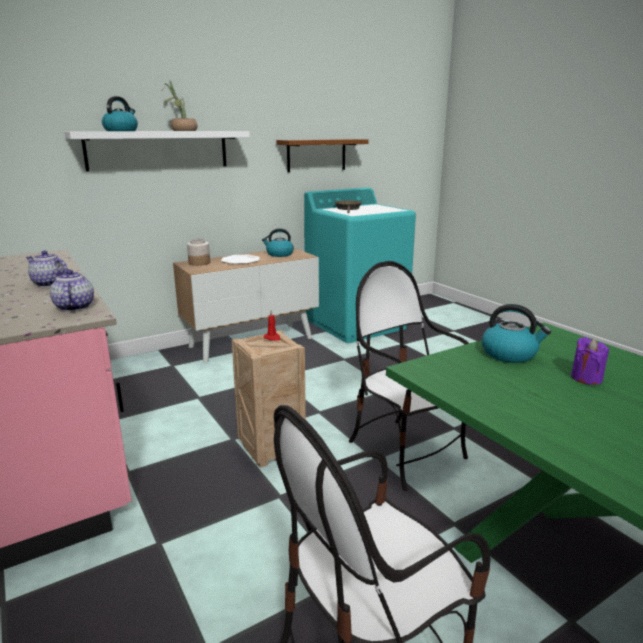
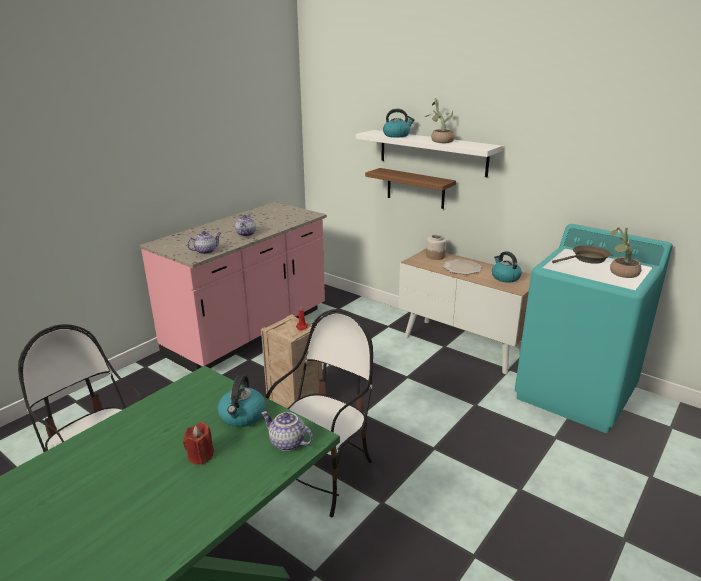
camera: 70 degrees right, 5 degrees up
(316, 155) = (597, 185): brown shelf -> brown shelf (415, 188)
(381, 208) = (621, 273): none -> potted plant
(558, 340) = (286, 443): none -> teapot
(586, 378) = (200, 456): purple candle -> red candle

